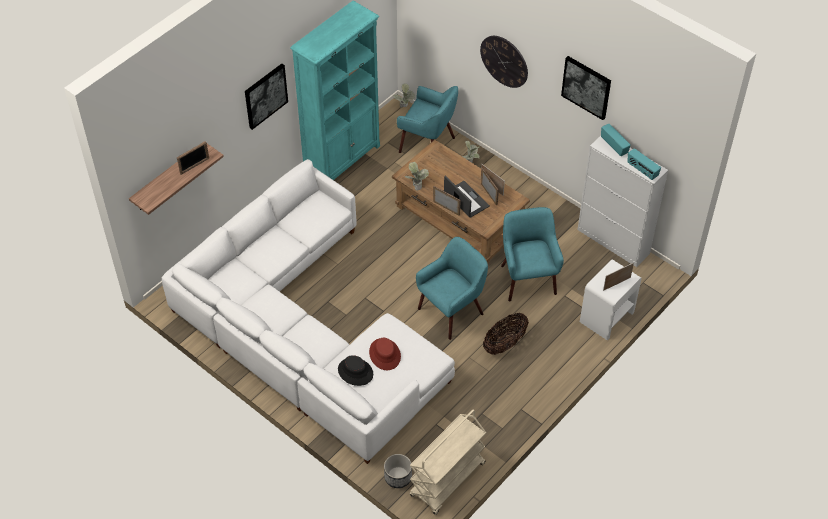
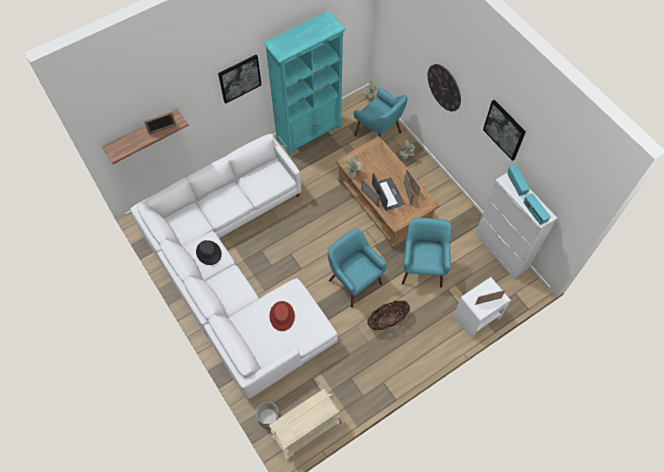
camera: 15 degrees right, 10 degrees up
(355, 372) = (254, 326): black hat -> black hat (208, 253)
(451, 311) = (354, 282): turquoise armchair -> turquoise armchair turned 105 degrees counterclockwise

